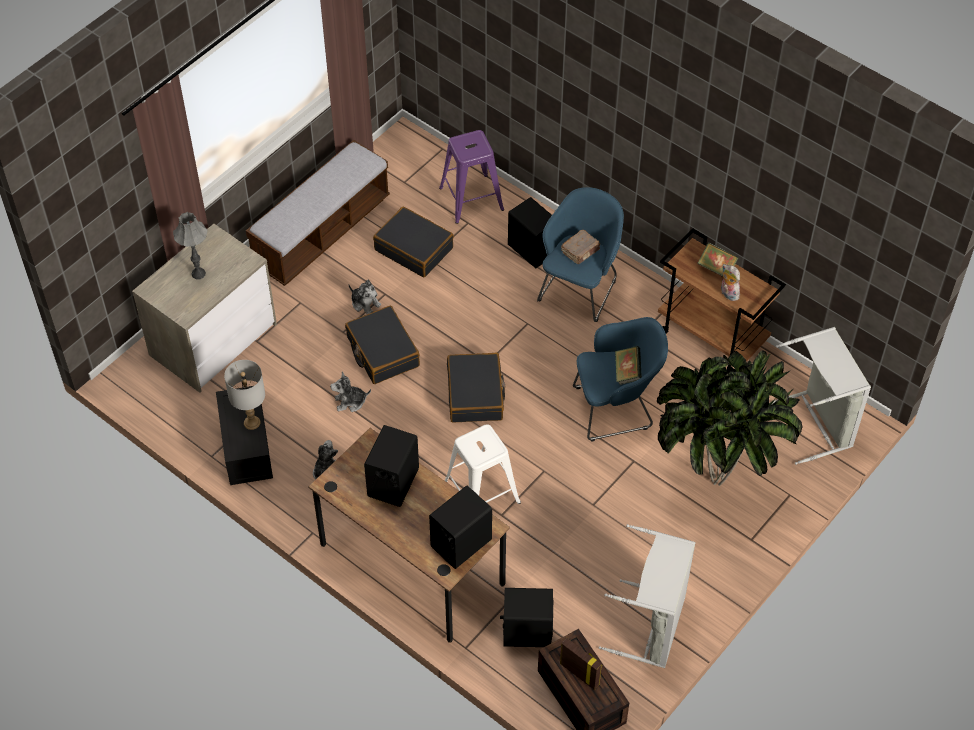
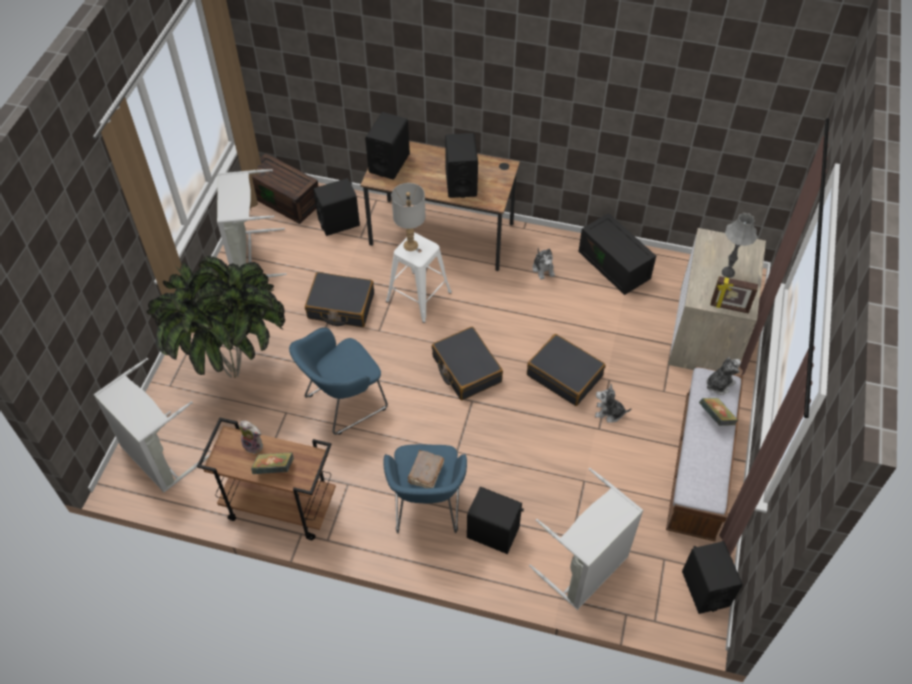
camera: 155 degrees right, 0 degrees up
(251, 422) = (611, 244): grey table lamp -> grey table lamp (411, 245)
(350, 402) = (562, 325): plush toy -> plush toy (719, 384)
(387, 153) = (705, 588): none -> black speaker
(414, 249) = (603, 485): black suitcase -> black suitcase (341, 306)
(472, 198) = (586, 569): purple stool -> grey laundry basket
(580, 673) = (283, 176): picture frame -> picture frame (729, 307)
(627, 372) = (329, 371): book -> book (716, 417)

